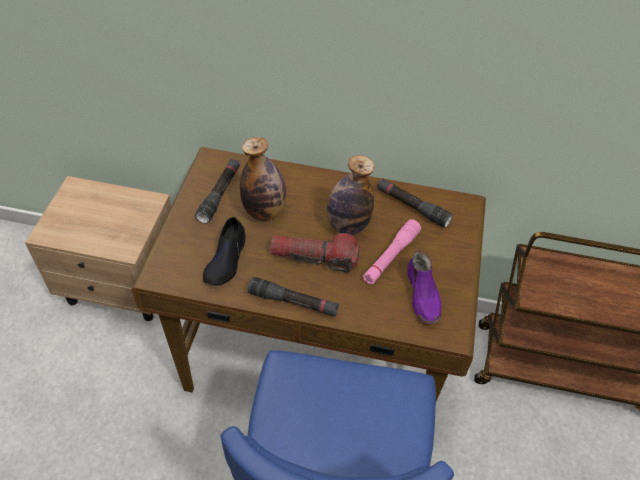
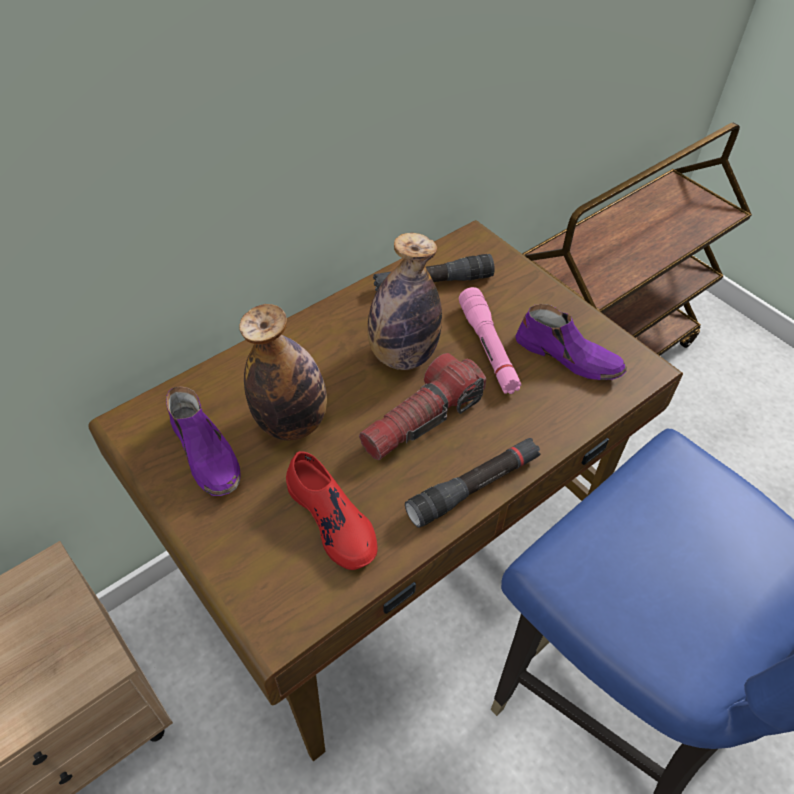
camera: 50 degrees left, 0 degrees up
(220, 194) = (207, 454): black flashlight -> purple shoe
(226, 259) = (332, 519): black shoe -> red shoe

